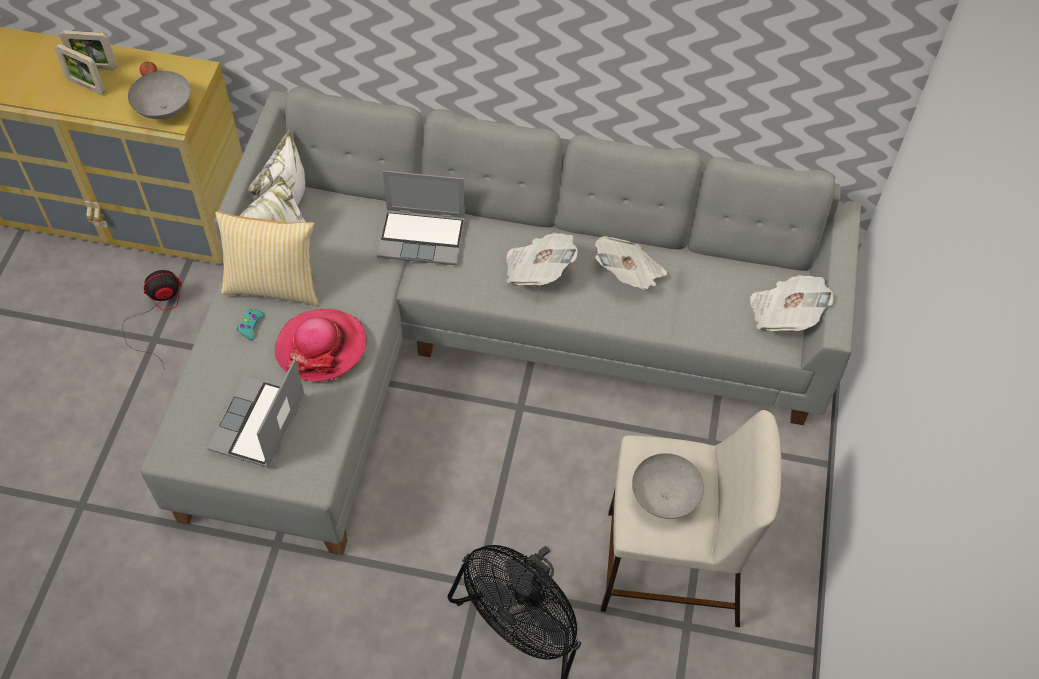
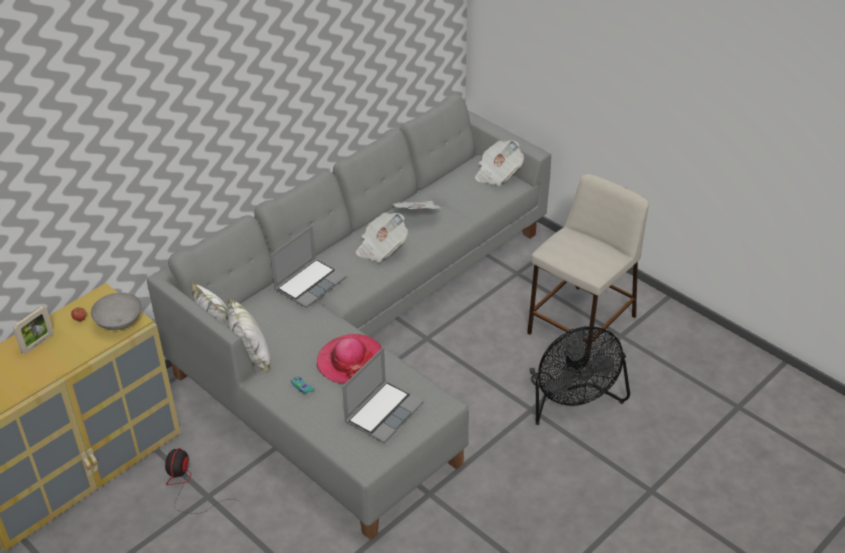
camera: 55 degrees left, 15 degrees down
(86, 86) = (51, 354): picture frame -> none
(259, 425) = (383, 412): laptop -> laptop turned 105 degrees counterclockwise
(274, 286) = (280, 364): pillow -> none
(666, 498) = (585, 254): grey bowl -> none

